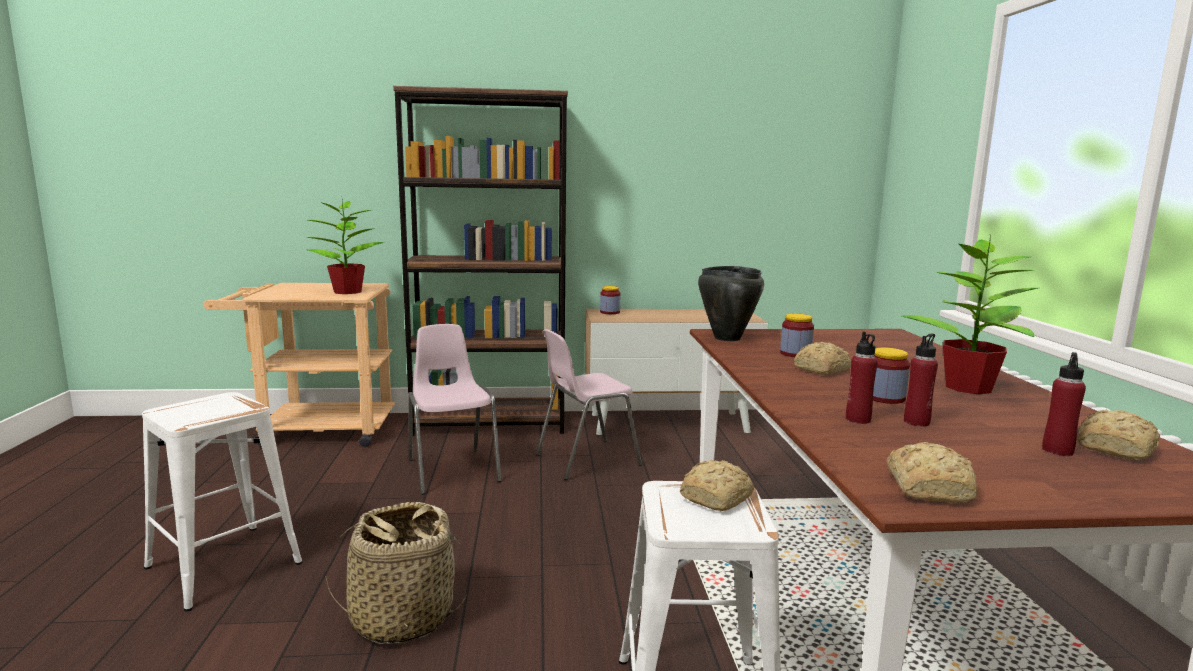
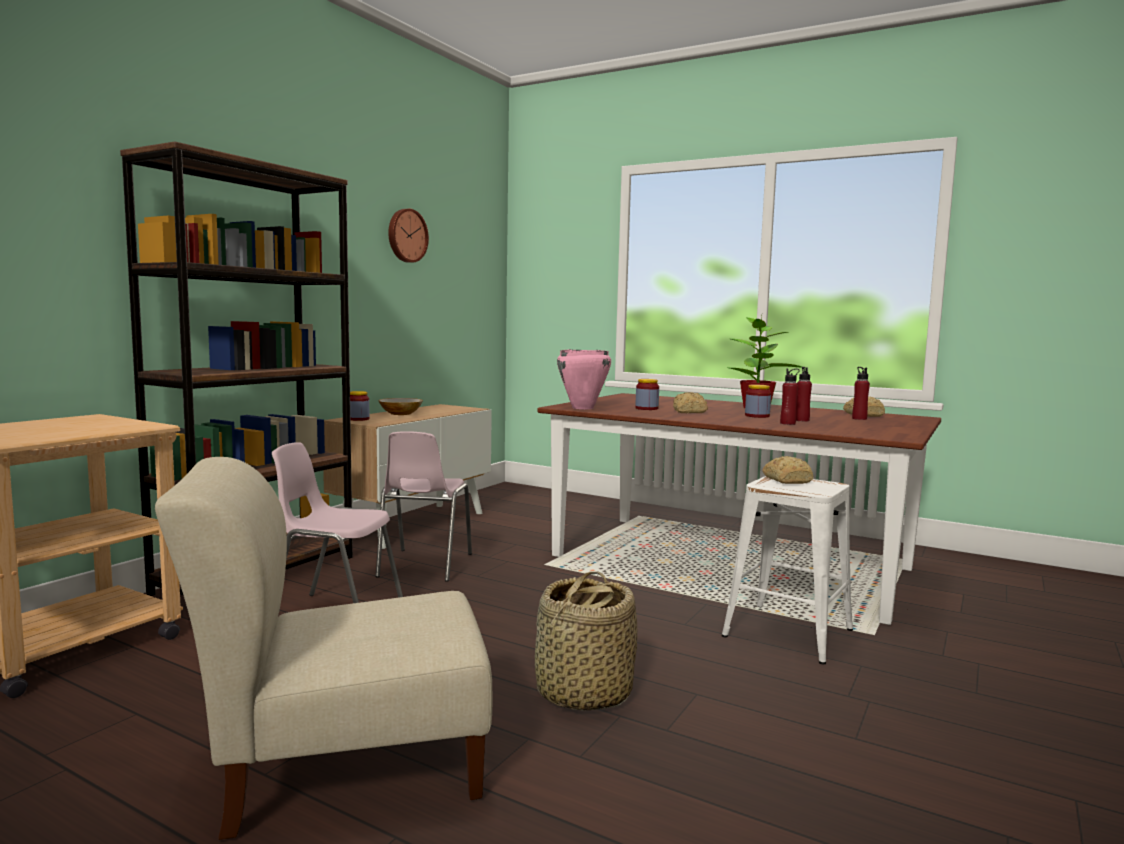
camera: 55 degrees left, 5 degrees down
(223, 564) = (342, 766): white stool -> beige chair
(346, 292) = (112, 424): potted plant -> none
(663, 313) = (400, 414): none -> bowl
(710, 132) = (406, 235): none -> wall clock
(726, 338) = (582, 408): black cooking pot -> pink cooking pot
(929, 488) = (891, 434): bread -> none

